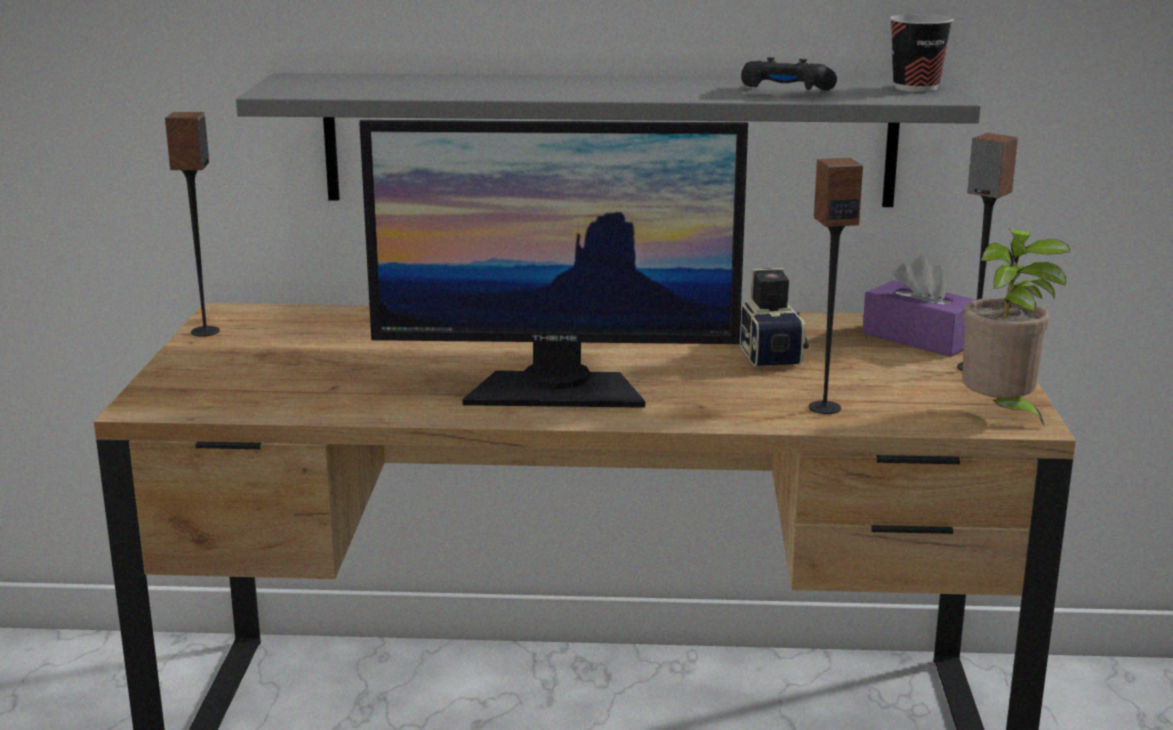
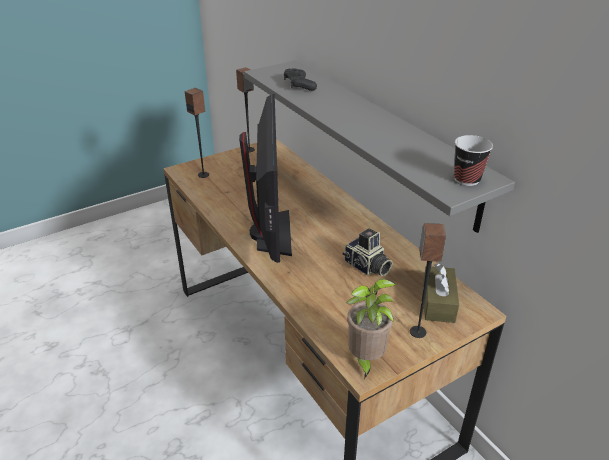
camera: 55 degrees right, 15 degrees up
(556, 389) = (271, 233): monitor -> monitor turned 150 degrees counterclockwise
(769, 353) = (366, 267): camera -> camera turned 90 degrees clockwise
(785, 91) = (404, 152): black game controller -> black game controller (299, 85)
(824, 407) = (319, 304): speaker -> speaker (203, 175)
(919, 338) = (438, 302): purple tissue box -> brown tissue box

